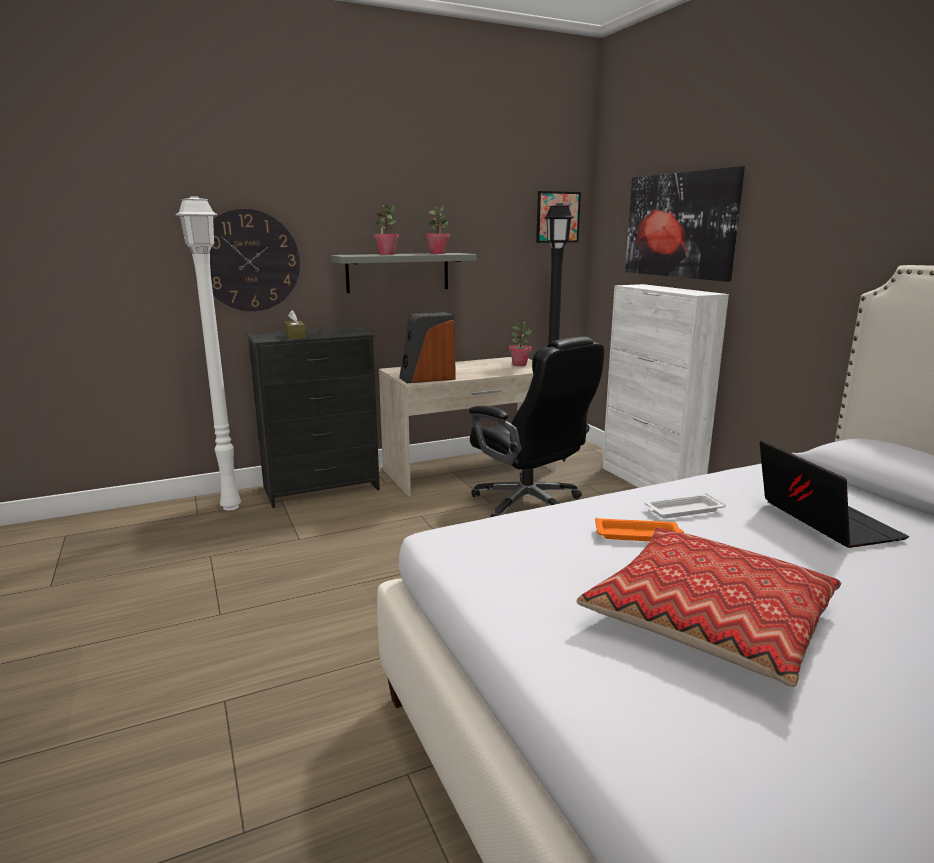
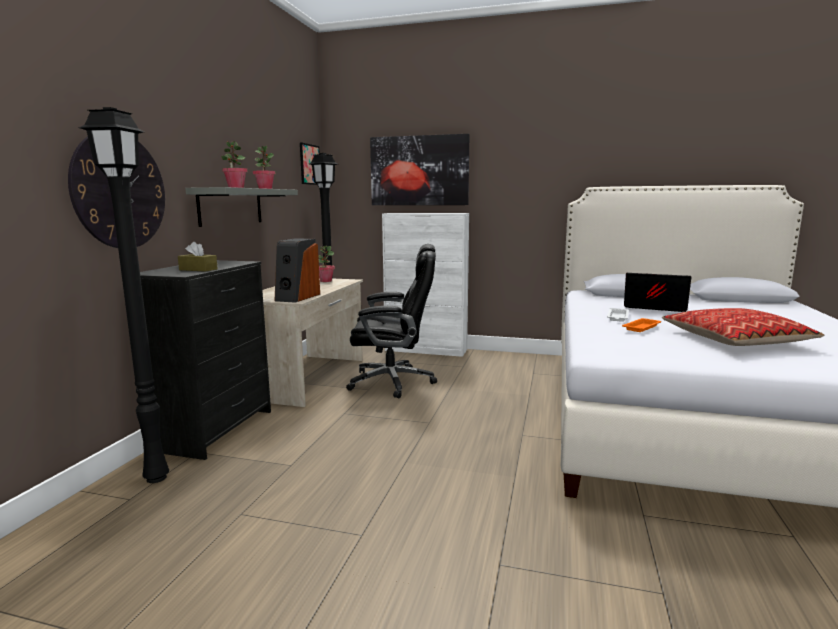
camera: 50 degrees left, 5 degrees down
(232, 506) = (156, 477): white floor lamp -> black floor lamp

